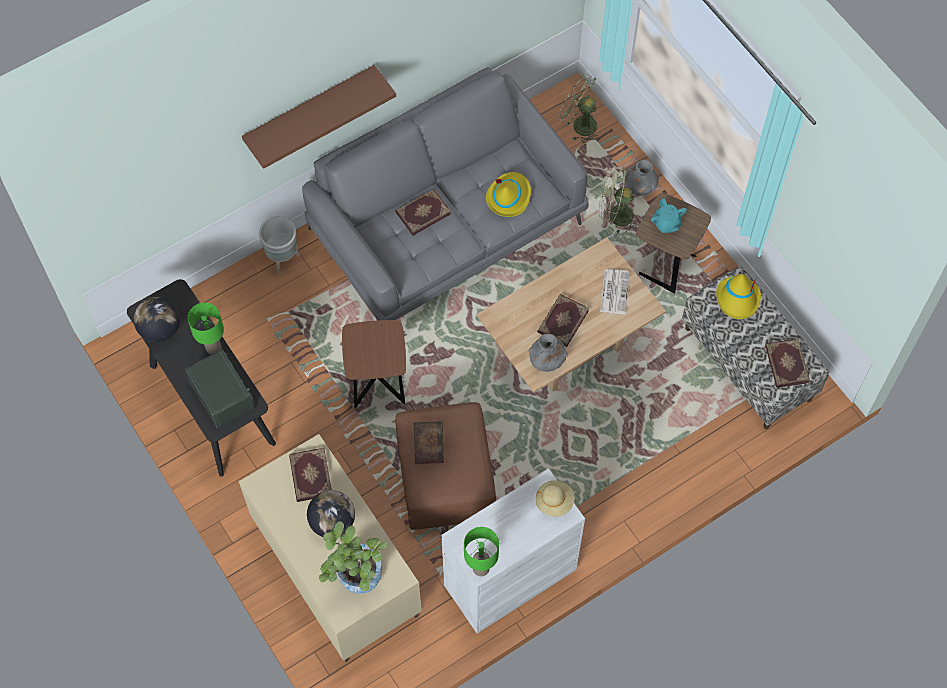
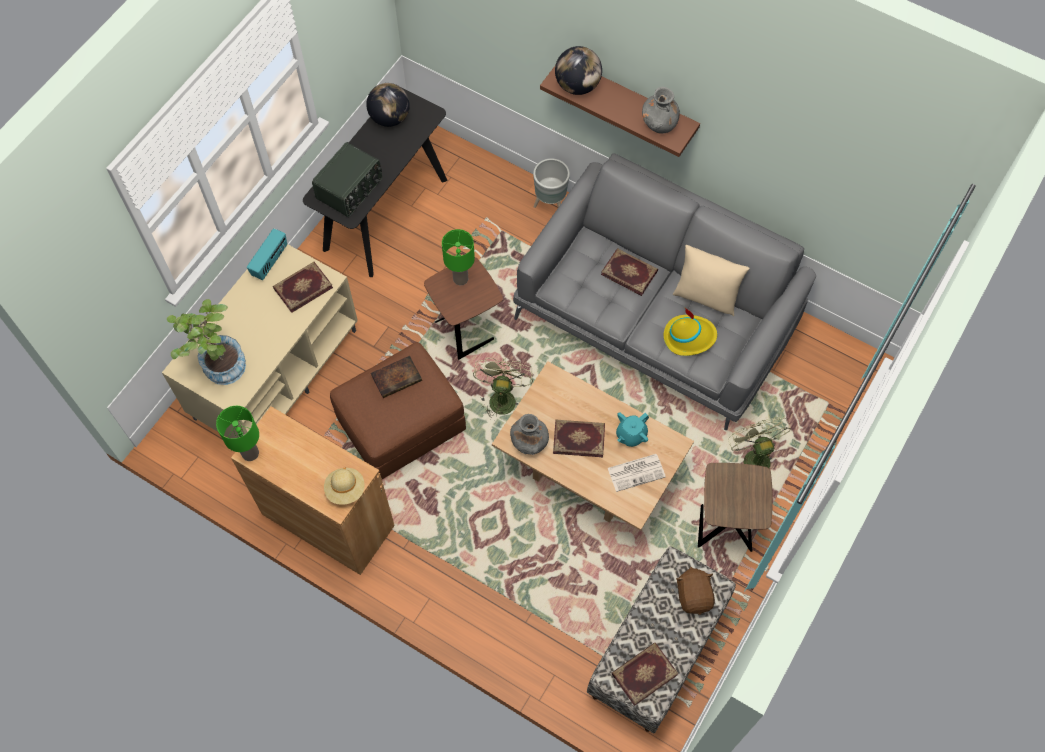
camera: 65 degrees right, 0 degrees up
(213, 348) = (391, 162): green table lamp -> green table lamp (460, 278)
(266, 494) = (270, 262): none -> radio
(332, 522) = (266, 324): globe -> globe (577, 85)
(477, 167) = (705, 296): none -> beige pillow
(510, 577) = (328, 520): white cabinet -> brown cabinet
(579, 124) = (836, 383): green fan -> green fan (502, 396)
(640, 187) = (799, 467): grey vase -> grey vase (659, 124)
(666, 224) = (736, 488): turquoise teapot -> turquoise teapot (631, 435)
(738, 299) = (694, 595): yellow hat -> brown plush toy

